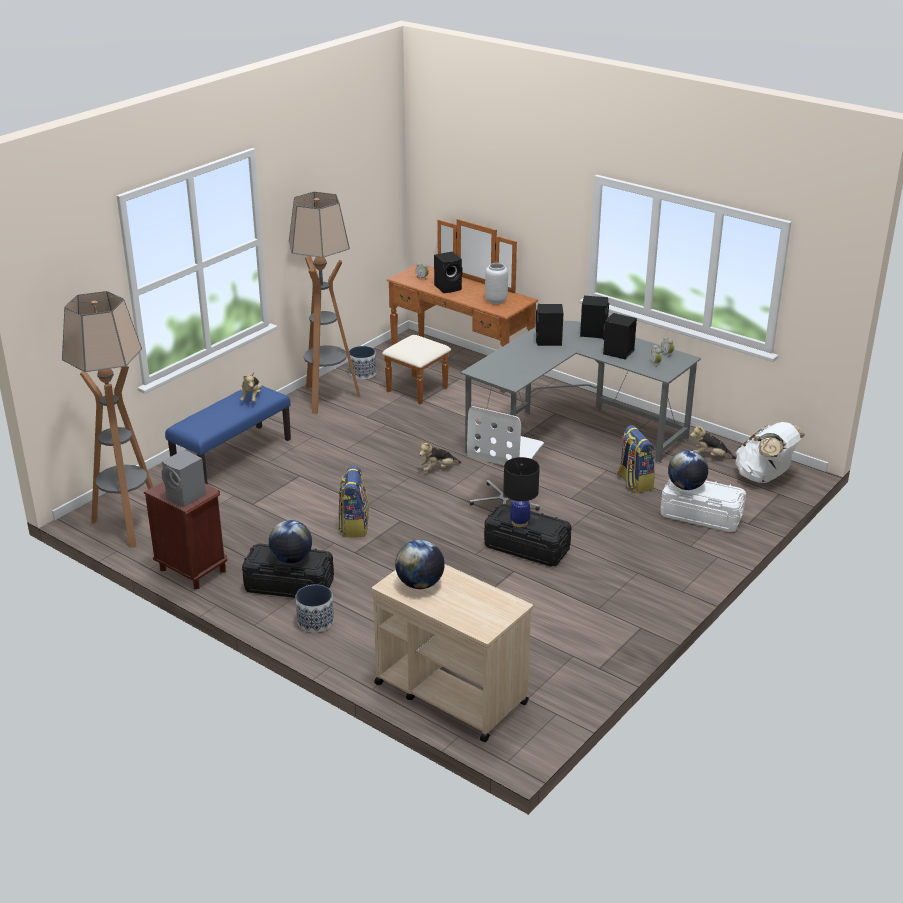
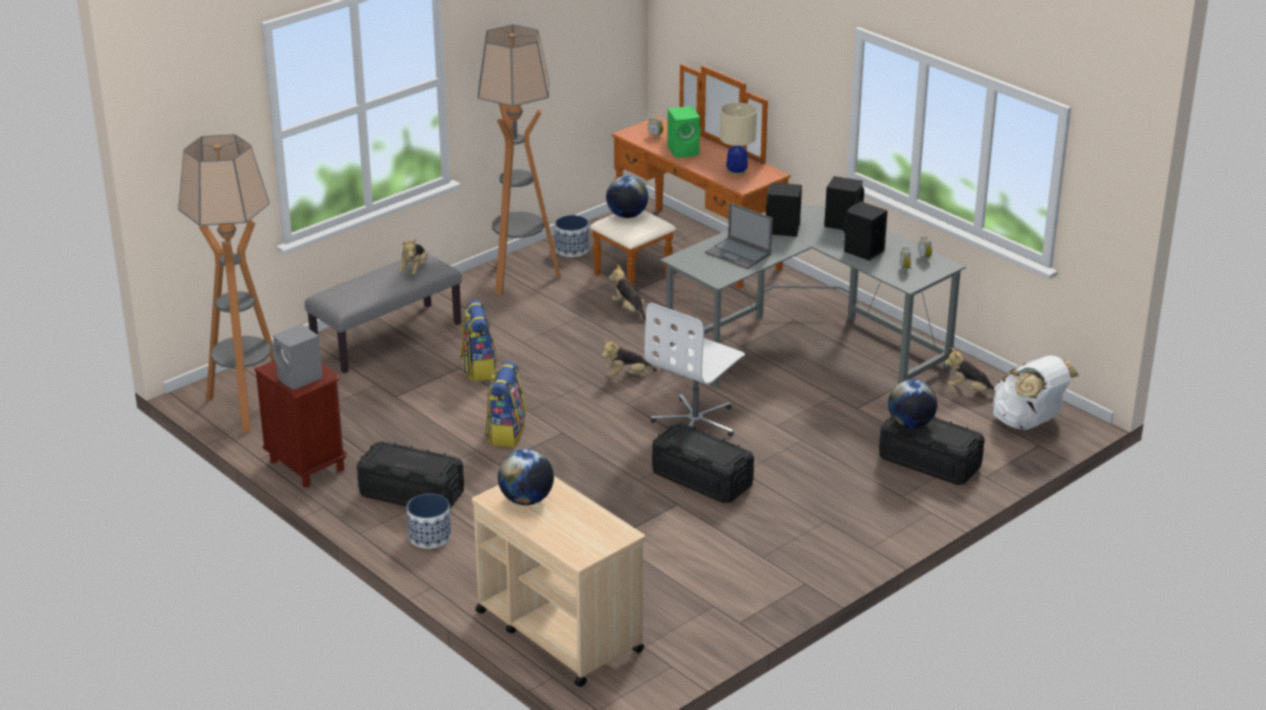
camera: 10 degrees right, 0 degrees up
(232, 456) = (387, 338): blue bench -> grey bench
(291, 559) = (413, 462): globe -> globe (627, 215)
(423, 417) = (629, 310): none -> plush toy
(449, 287) = (684, 151): black speaker -> green speaker
(495, 300) = (736, 172): grey vase -> beige table lamp
(520, 522) = (692, 447): black table lamp -> none
(521, 362) = (738, 254): none -> laptop
(634, 482) = (862, 414): backpack -> backpack (479, 369)
(701, 516) = (929, 462): white storage box -> black storage box

